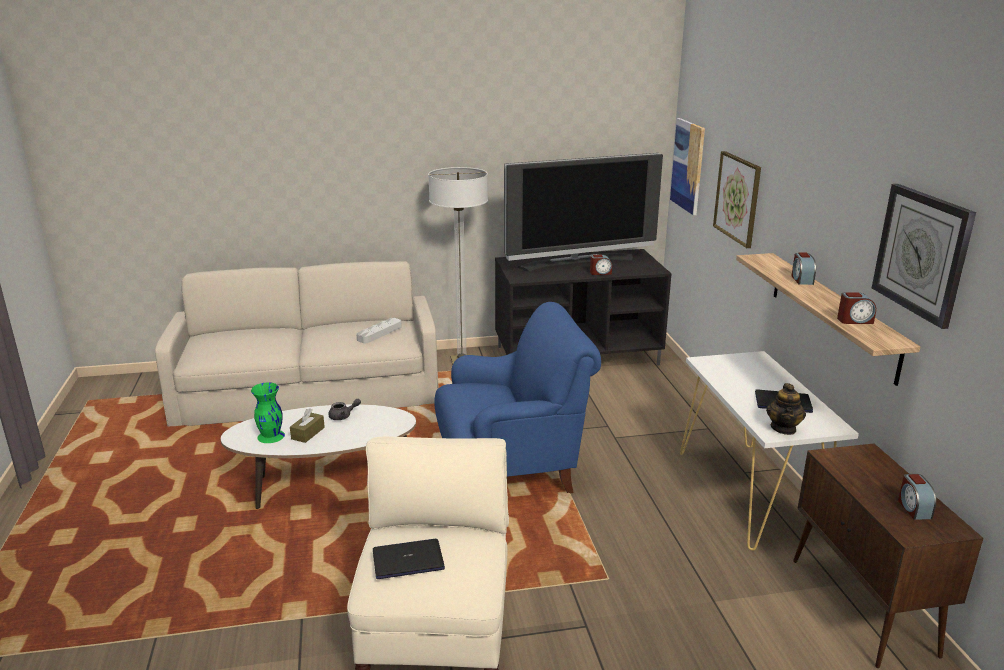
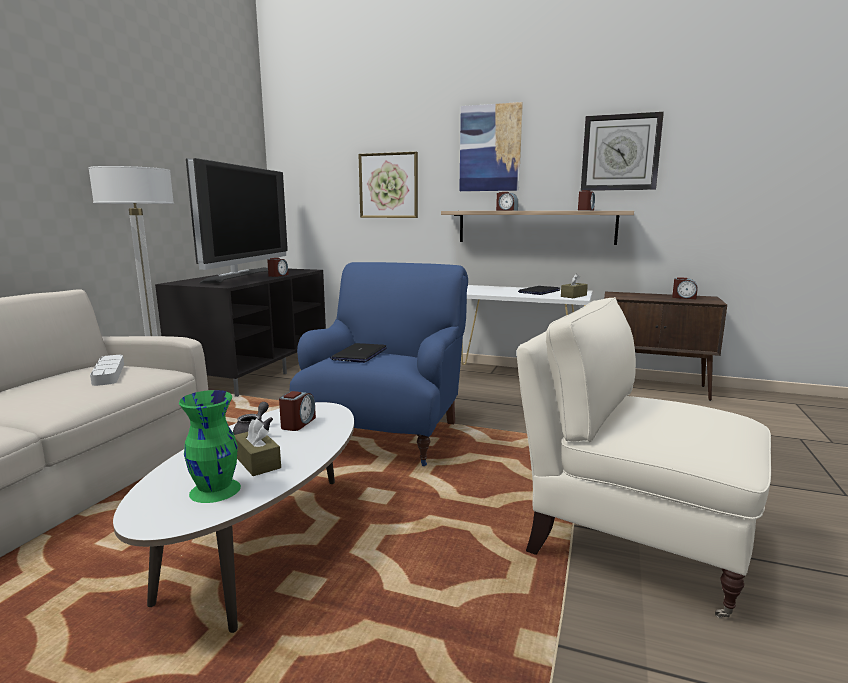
camera: 60 degrees left, 10 degrees down
(369, 422) = (298, 423): none -> alarm clock
(408, 560) = (687, 425): laptop -> laptop (359, 354)
(688, 165) = (300, 183): picture -> picture (490, 148)
(783, 428) = (573, 296): teapot -> brown tissue box

